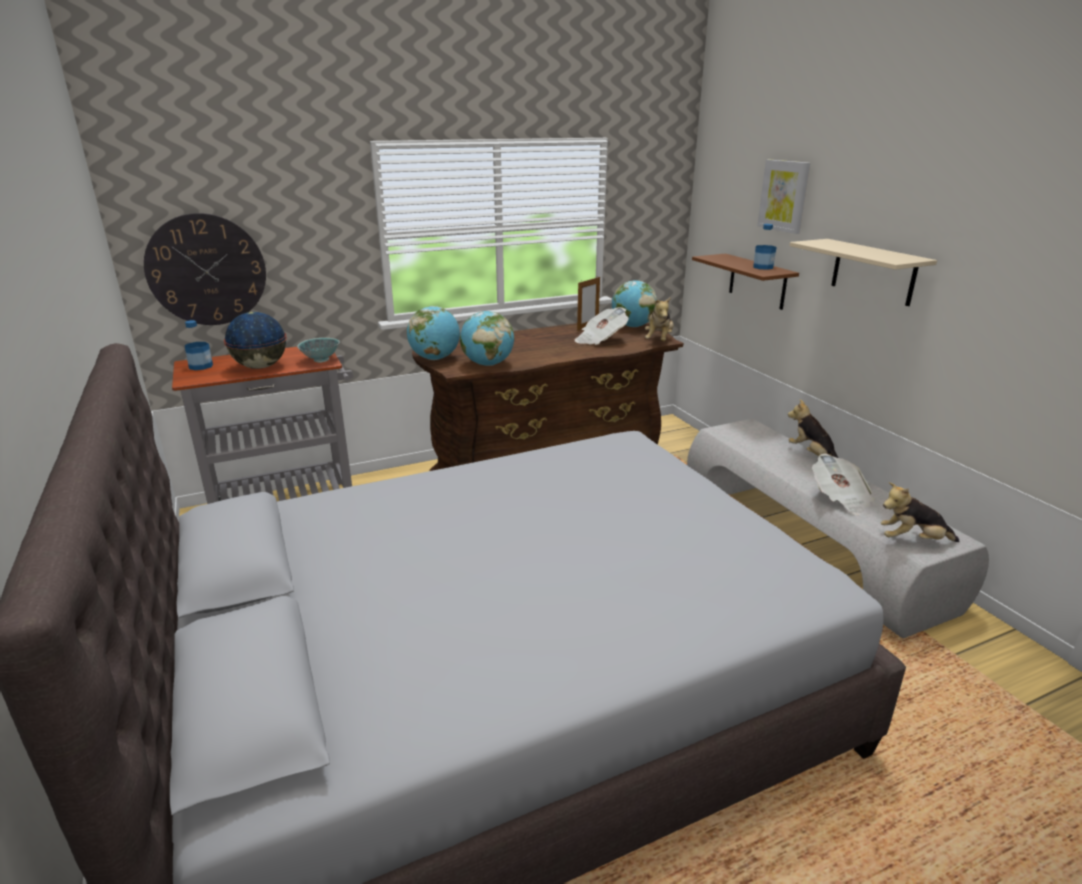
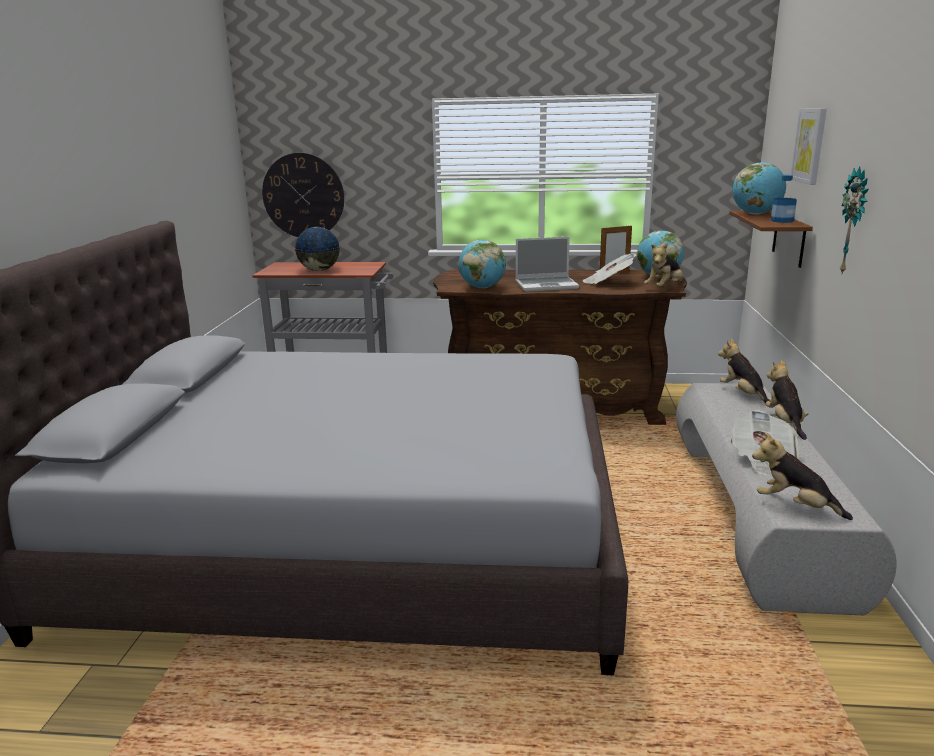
camera: 30 degrees right, 5 degrees down
(201, 366) = (285, 266): bottle -> none
(321, 360) = (363, 271): bowl -> none
(435, 358) = (448, 280): globe -> globe (756, 214)
(549, 352) = (547, 285): none -> laptop
(751, 433) = (743, 394): none -> plush toy
(873, 272) = (855, 222): beige shelf -> wall clock

